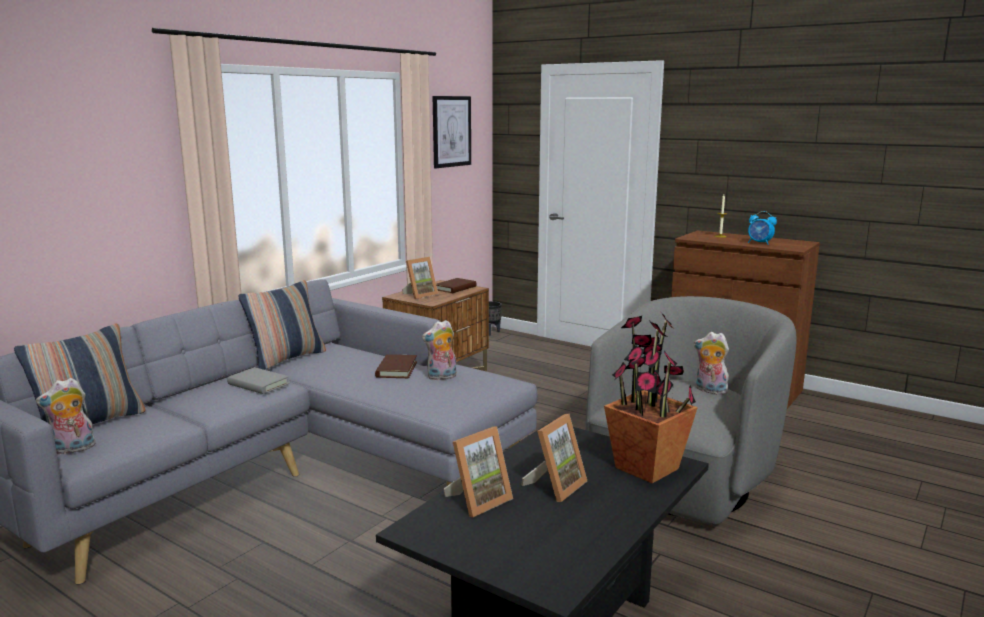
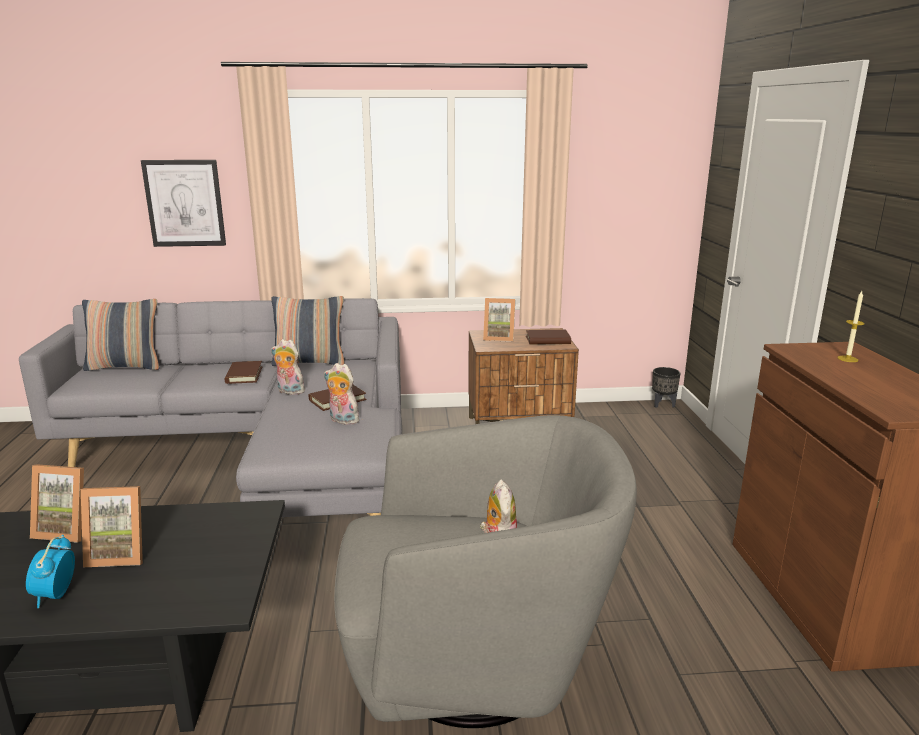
camera: 50 degrees right, 5 degrees up
(72, 449) = (83, 379): plush toy -> plush toy (289, 392)
(258, 384) = (244, 375): grey book -> brown book
(451, 131) = (625, 159): picture -> picture (185, 203)
(646, 468) = (199, 588): potted plant -> none
(759, 243) = (866, 386): alarm clock -> alarm clock (55, 595)

